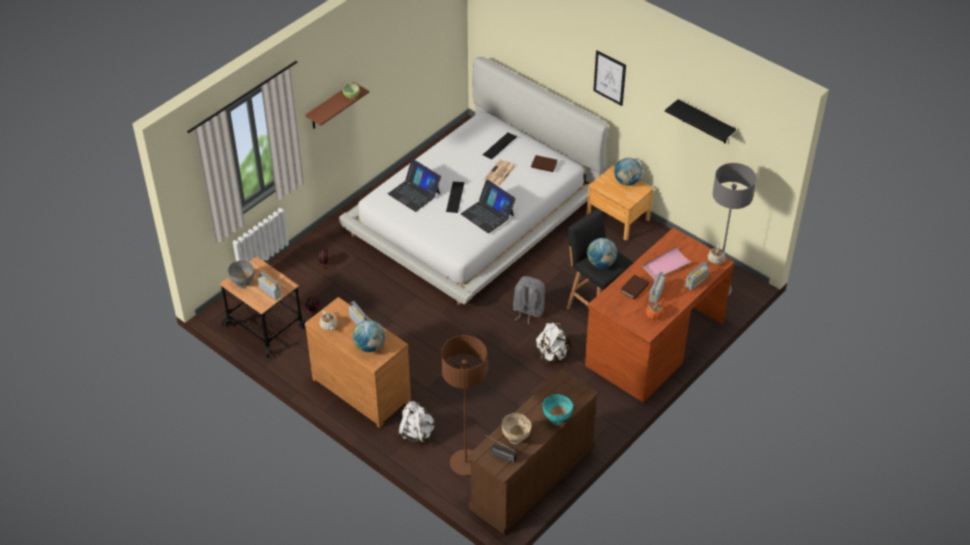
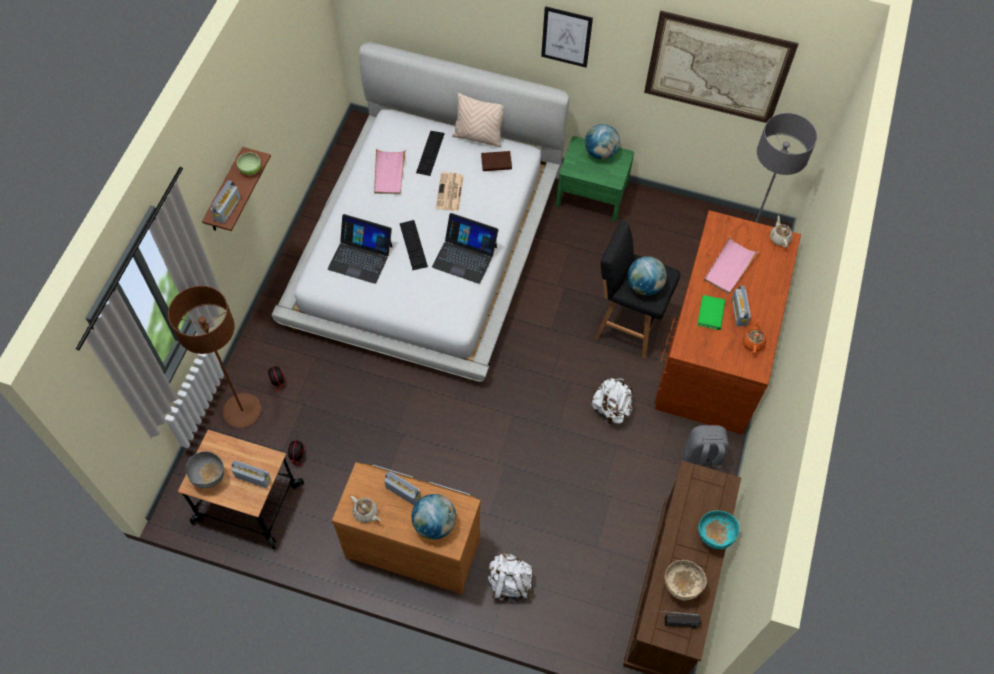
camera: 25 degrees left, 15 degrees up
(463, 149) = (389, 173): none -> pink tray
(465, 463) = (587, 602): brown floor lamp -> brown floor lamp (242, 411)
(527, 311) = (553, 358): grey backpack -> grey backpack (701, 459)
(540, 146) = (478, 137): none -> beige pillow
(617, 218) = (592, 195): brown nightstand -> green nightstand
(634, 288) = (711, 313): brown book -> green book
(696, 282) = (774, 278): radio -> radio (227, 209)
(705, 122) = (717, 68): black shelf -> picture

